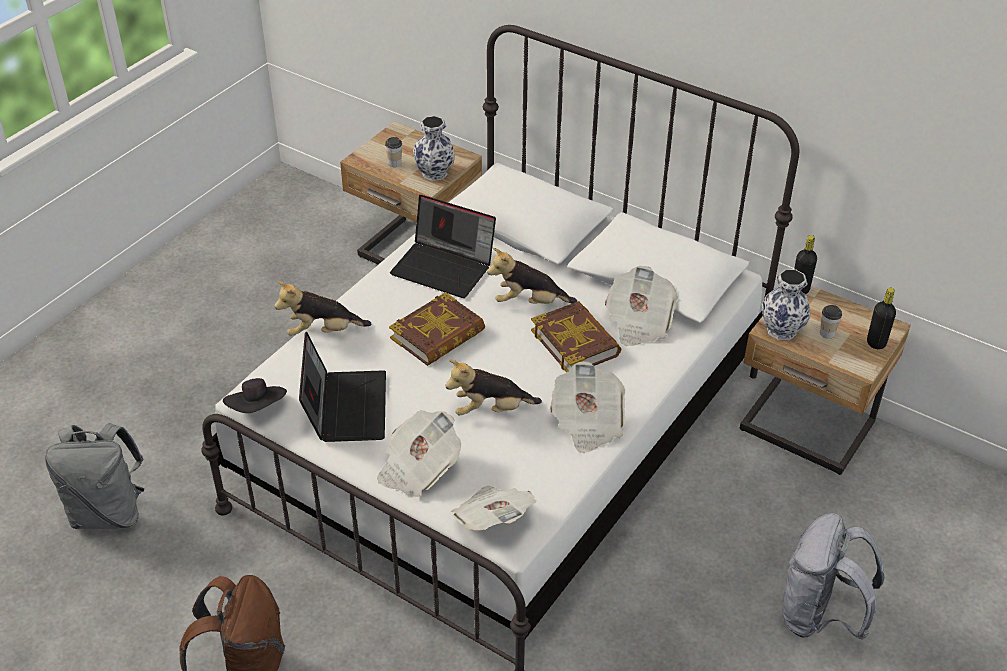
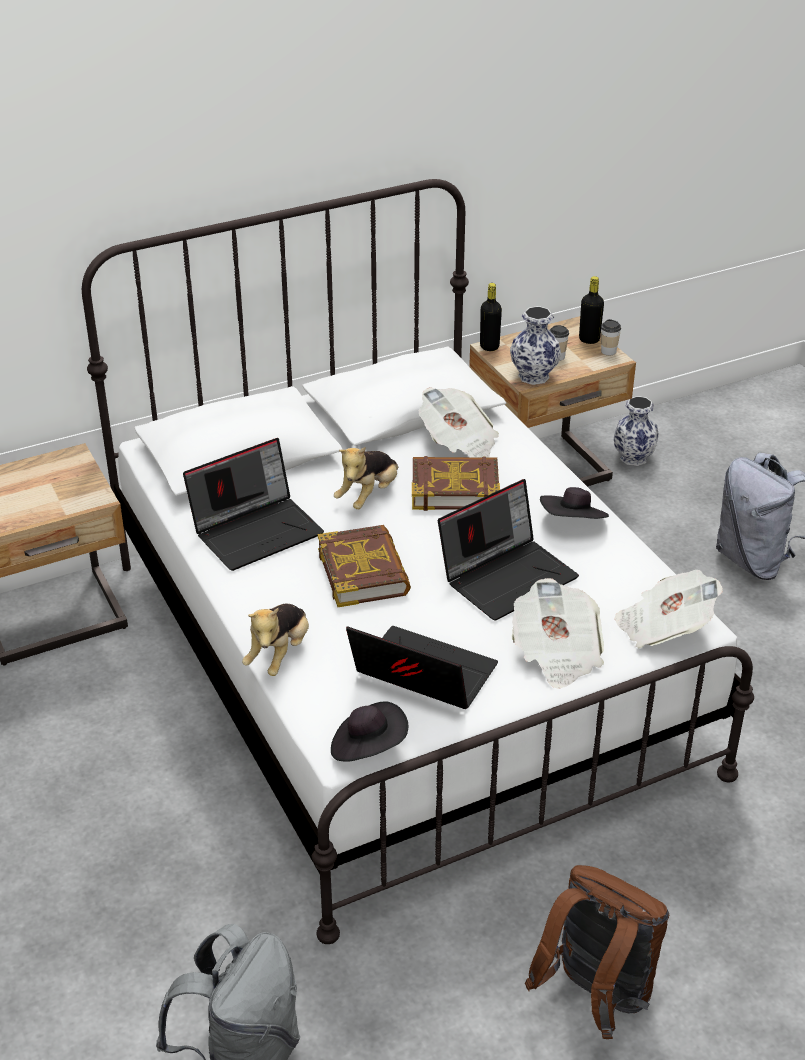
camera: 60 degrees left, 5 degrees down
(394, 163) = (24, 506): cup -> cup (608, 351)
(434, 173) = (77, 485): vase -> vase (633, 458)
(491, 410) = (508, 576): plush toy -> laptop
(587, 423) = (573, 523): newspaper -> black hat

